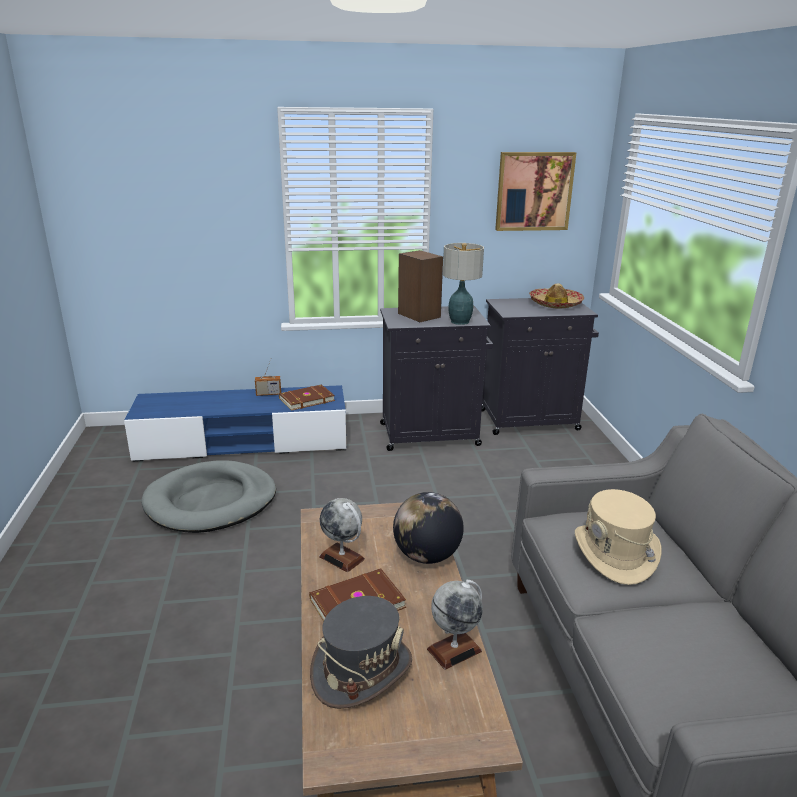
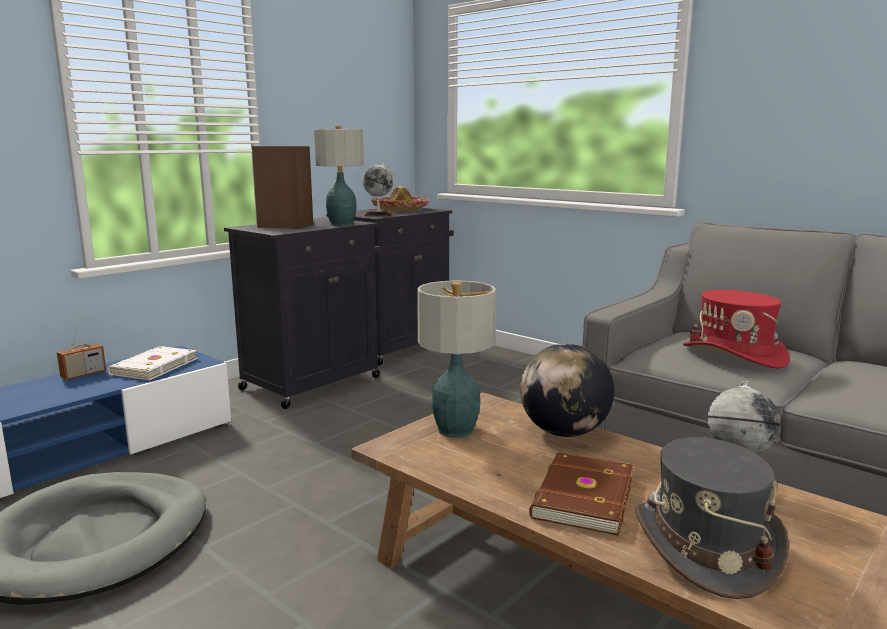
camera: 40 degrees left, 10 degrees down
(306, 399) = (153, 366): brown book -> white book
(342, 558) = (487, 468): globe -> globe (378, 215)
(370, 523) = (456, 430): none -> table lamp
(534, 191) = (356, 88): picture -> none
(615, 554) = (734, 355): beige hat -> red hat

